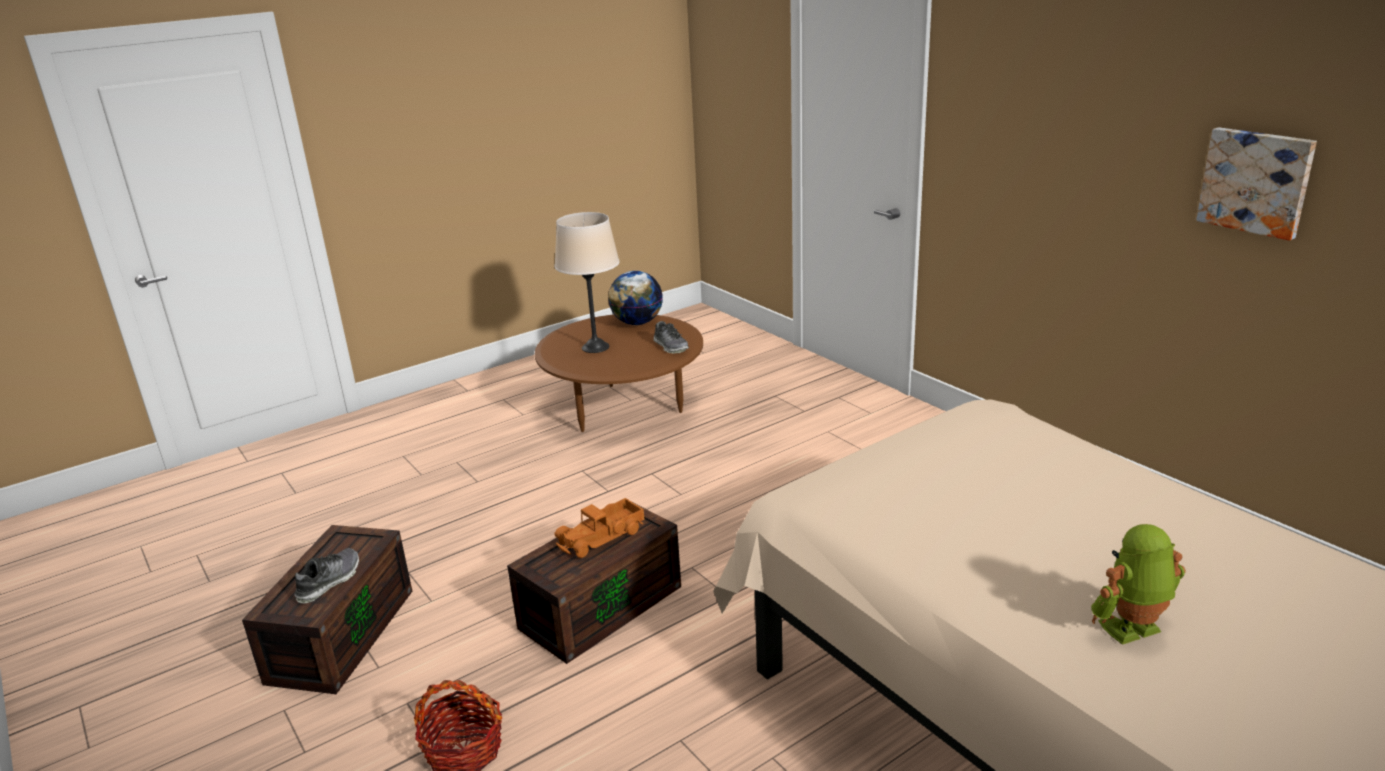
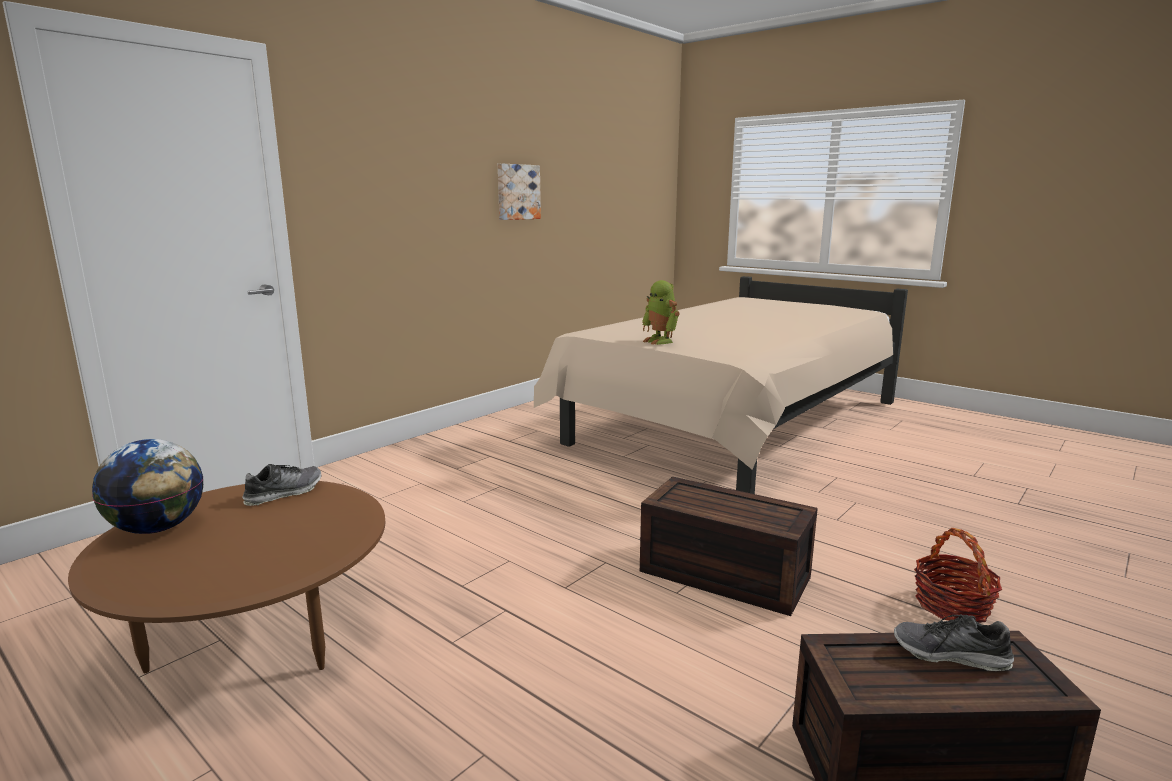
camera: 105 degrees left, 10 degrees down
(595, 347) = (248, 547): beige table lamp -> none
(602, 537) = (715, 502): toy truck -> none
(1132, 630) = (787, 320): toy robot -> toy robot (660, 341)

